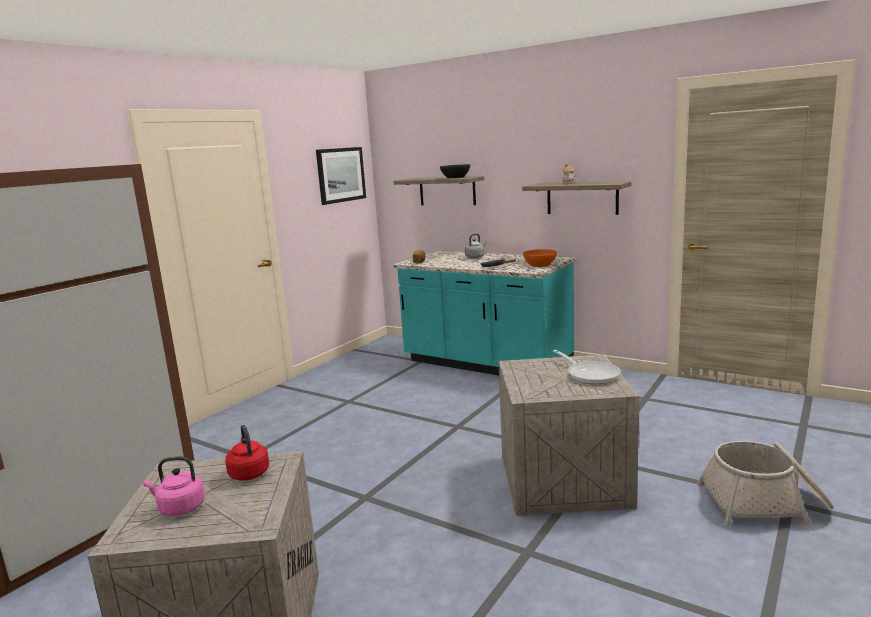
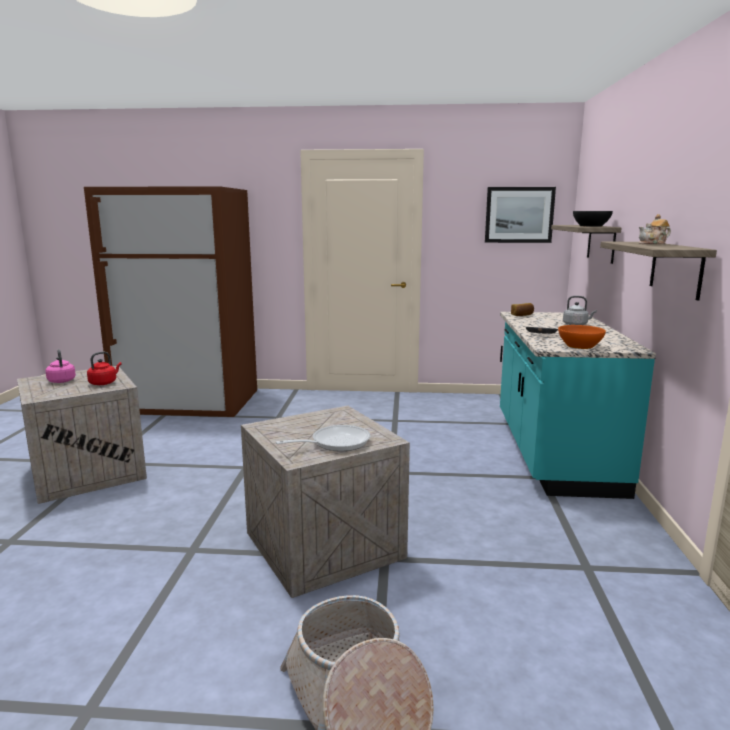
camera: 60 degrees right, 0 degrees up
(590, 374) = (335, 443): frying pan -> frying pan turned 150 degrees counterclockwise

